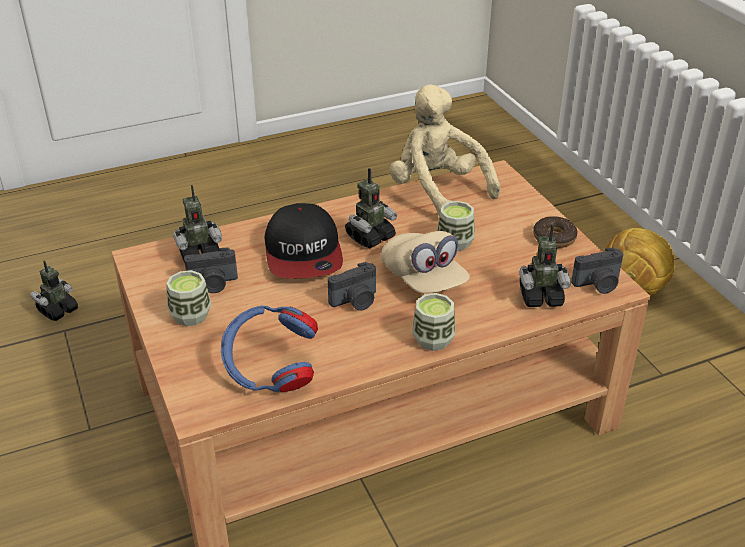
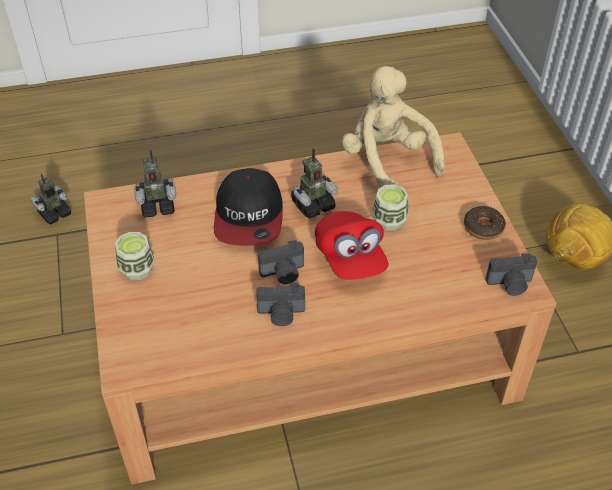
camera: 10 degrees right, 10 degrees up
(213, 284) = (163, 238): camera -> camera (281, 314)
(270, 373) = (192, 338): blue headphones -> none
(424, 280) = (350, 258): beige cap -> red cap
(433, 339) = (342, 323): cup -> none
(540, 297) = (452, 291): toy robot -> none

